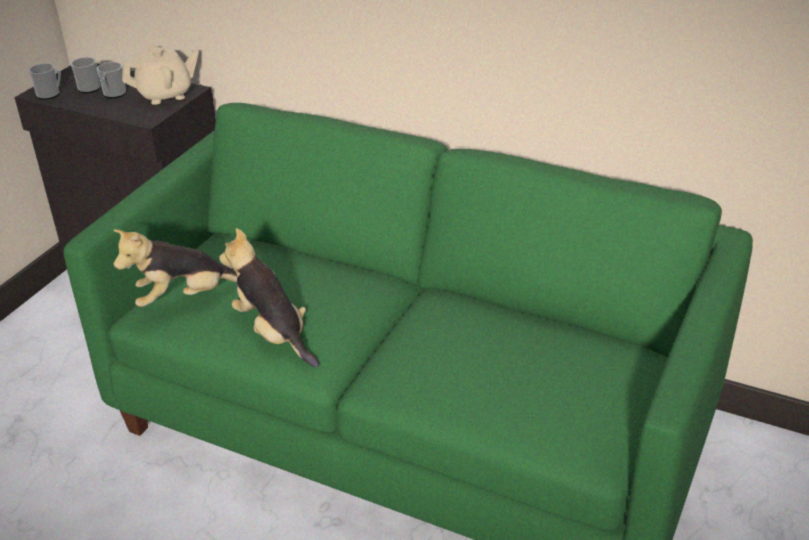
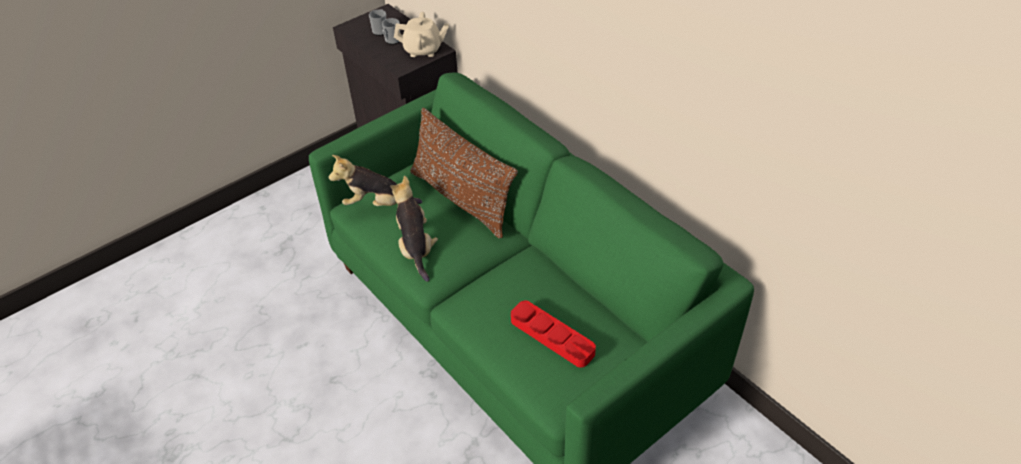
camera: 25 degrees right, 10 degrees up
(51, 94) = (354, 31): mug -> none
(301, 262) = (462, 199): none -> brown pillow
(533, 375) = (552, 336): none -> red tray

